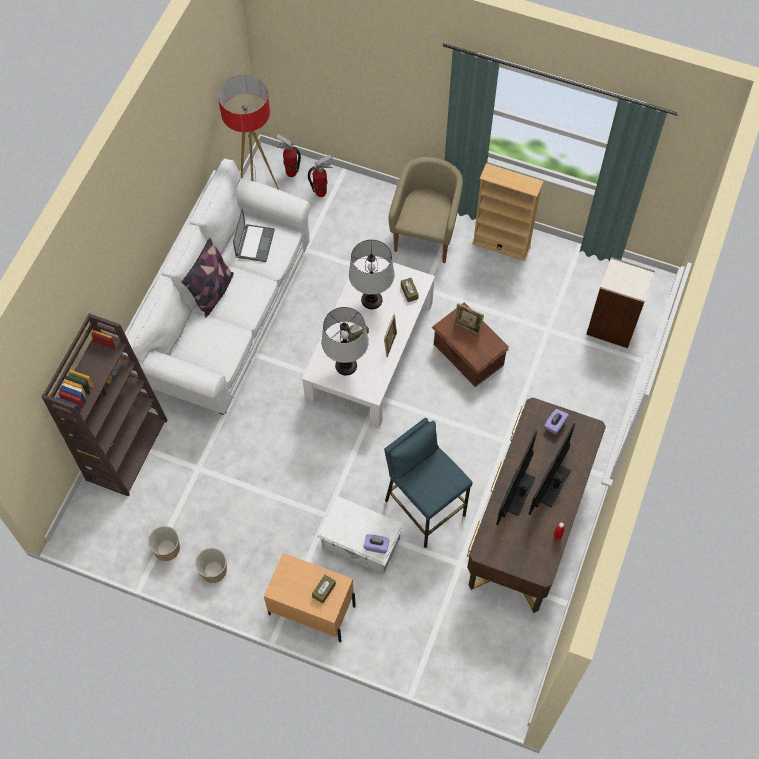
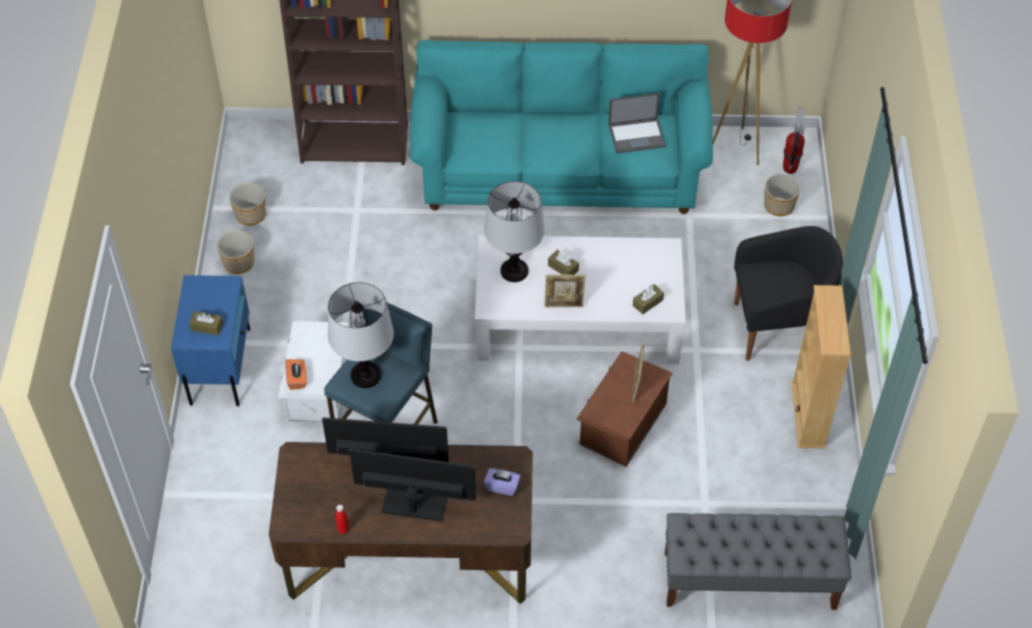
camera: 70 degrees right, 10 degrees down
(213, 292) = (552, 121): pillow -> none
(225, 316) = (559, 171): white sofa -> turquoise sofa
(311, 609) = (220, 365): beige nightstand -> blue nightstand
(321, 192) = (778, 205): fire extinguisher -> planter
(371, 300) = (617, 269): table lamp -> table lamp (365, 375)
(376, 546) = (297, 379): purple tissue box -> orange tissue box
(425, 235) = (776, 328): beige armchair -> black armchair
(612, 326) = (749, 580): bookcase -> grey bench

